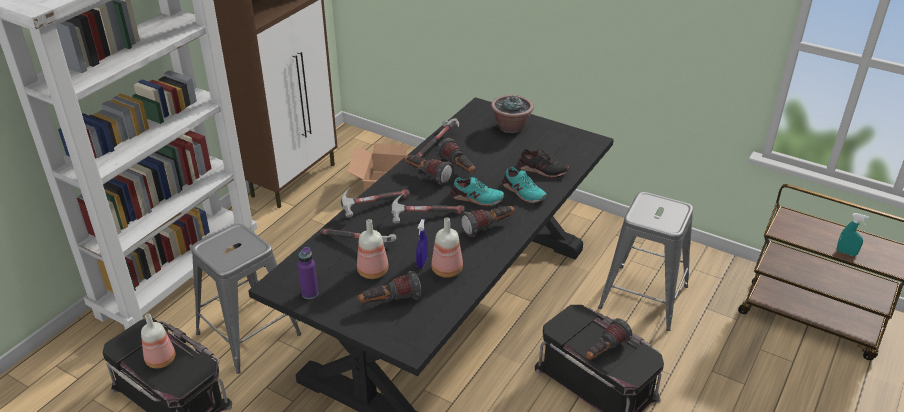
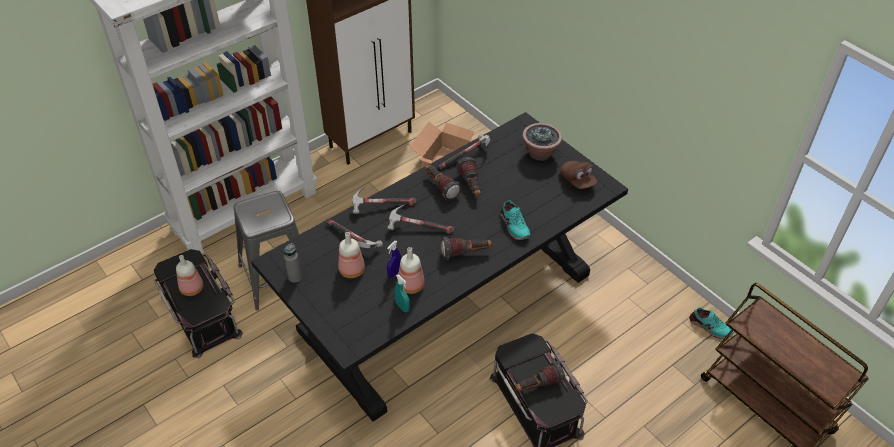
camera: 20 degrees right, 10 degrees up
(310, 293) = (295, 277): purple bottle -> grey bottle
(390, 302) = (351, 302): flashlight -> none
(476, 198) = (471, 221): turquoise shoe -> turquoise shoe (710, 327)
(542, 170) = (543, 207): black shoe -> none
(561, 142) = (577, 181): none -> brown cap
(643, 297) = (620, 337): grey stool -> none
(846, 253) = (794, 363): turquoise spray bottle -> turquoise spray bottle (402, 307)

